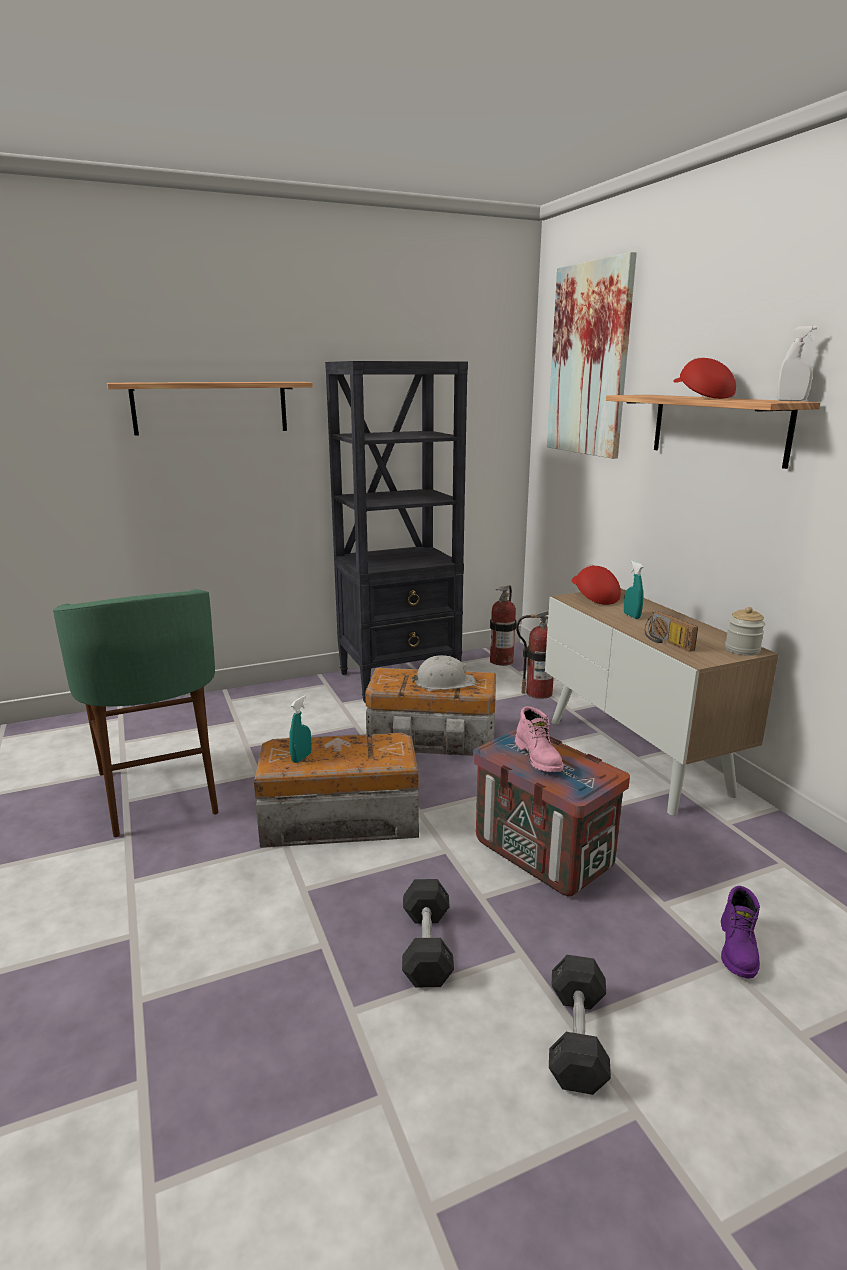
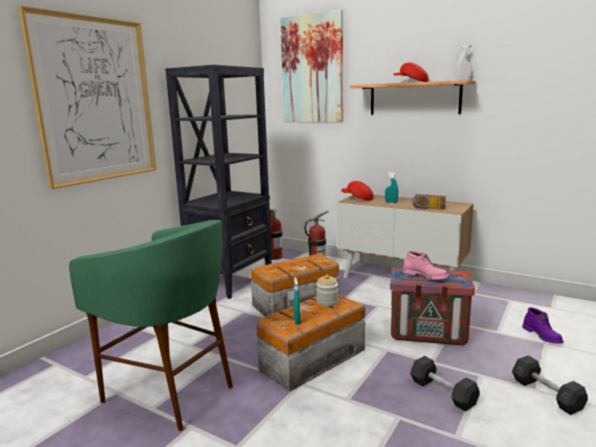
camera: 35 degrees left, 5 degrees down
(211, 407) = (96, 100): shelf -> picture
(444, 682) = (304, 264): white hard hat -> none
(742, 650) = (459, 205): jar -> jar (327, 302)

